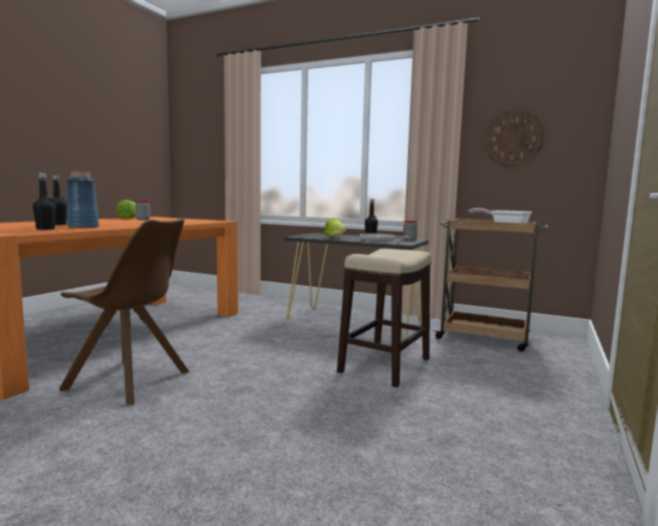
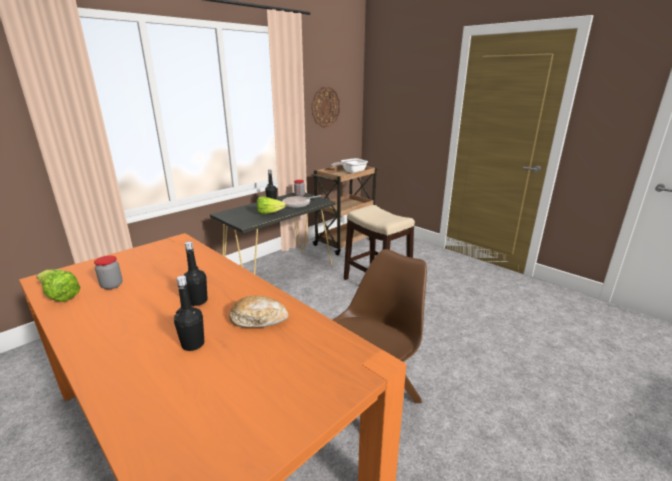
camera: 70 degrees left, 15 degrees up
(45, 229) = (291, 342): black bottle -> black bottle (198, 301)
(83, 227) = (259, 319): blue vase -> bread

